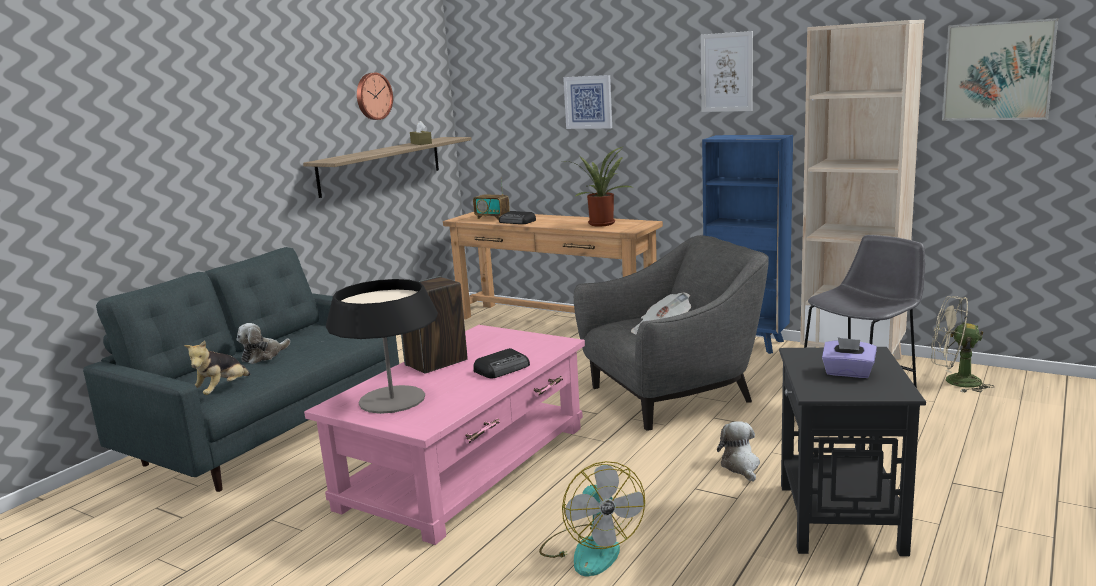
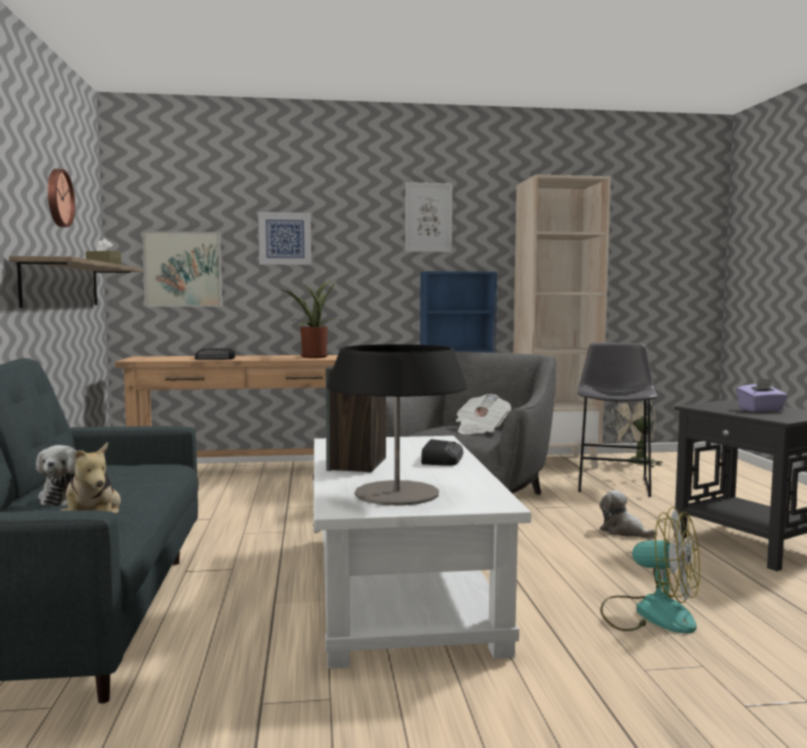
camera: 40 degrees left, 10 degrees down
(466, 466) = (400, 587): pink coffee table -> white coffee table
(492, 218) = (173, 358): radio -> none
(997, 71) = (632, 229): picture -> picture (183, 269)

